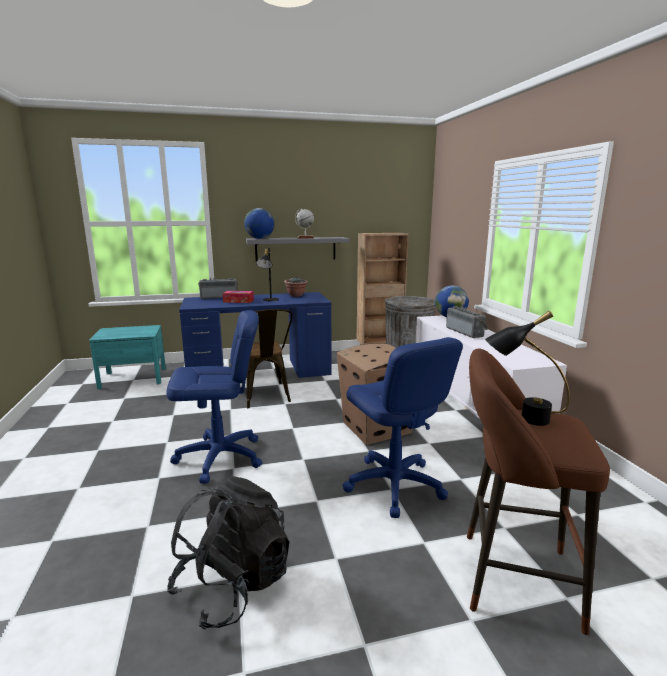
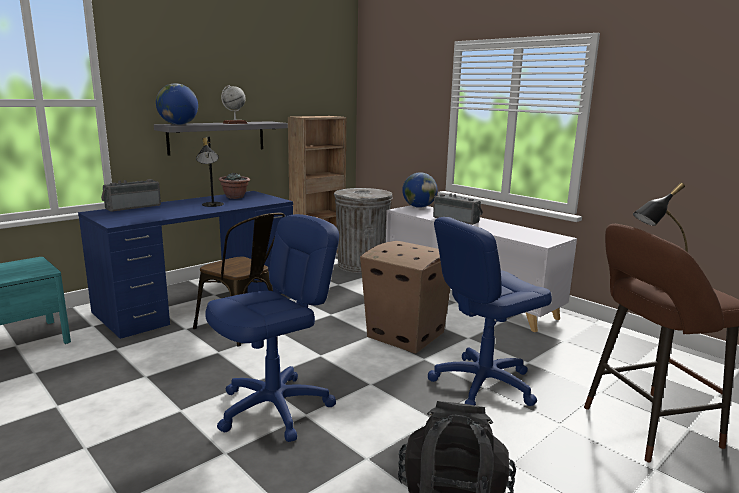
camera: 30 degrees left, 0 degrees up
(238, 301) = (172, 210): tissue box -> none
(394, 485) = (483, 384): blue office chair -> blue office chair turned 120 degrees clockwise

